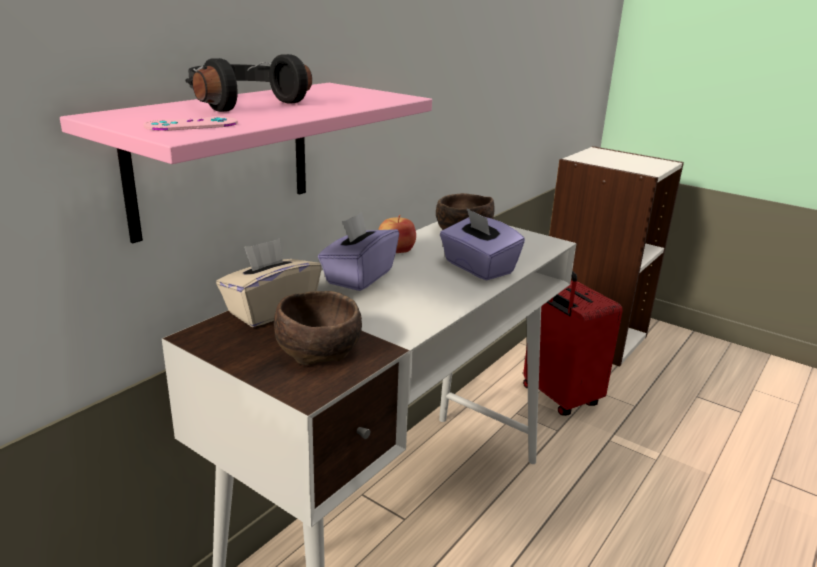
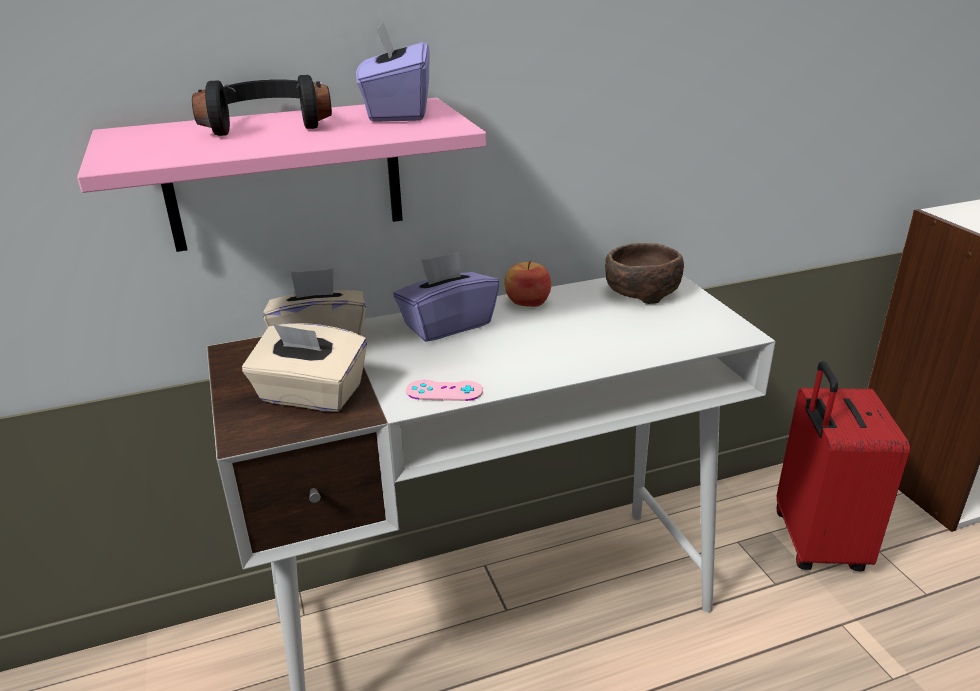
camera: 35 degrees right, 5 degrees up
(191, 125) = (153, 151): pink game controller -> pink game controller (444, 391)
(320, 348) = (310, 395): brown bowl -> beige tissue box
(477, 267) = (592, 345): purple tissue box -> purple tissue box (397, 112)

